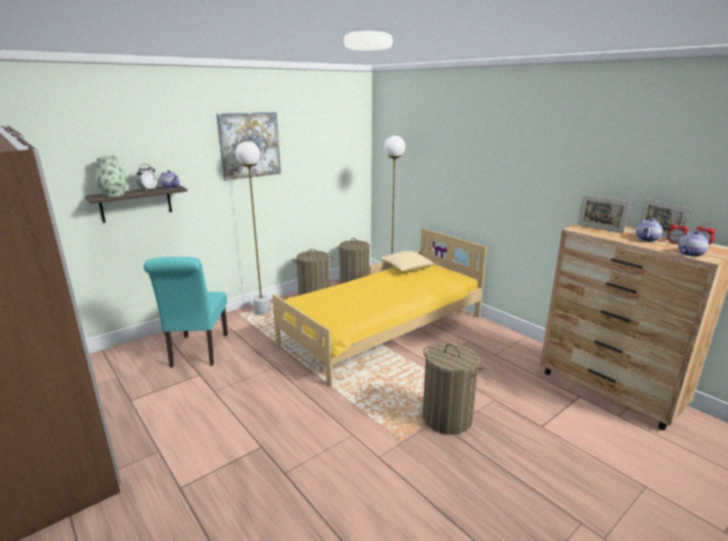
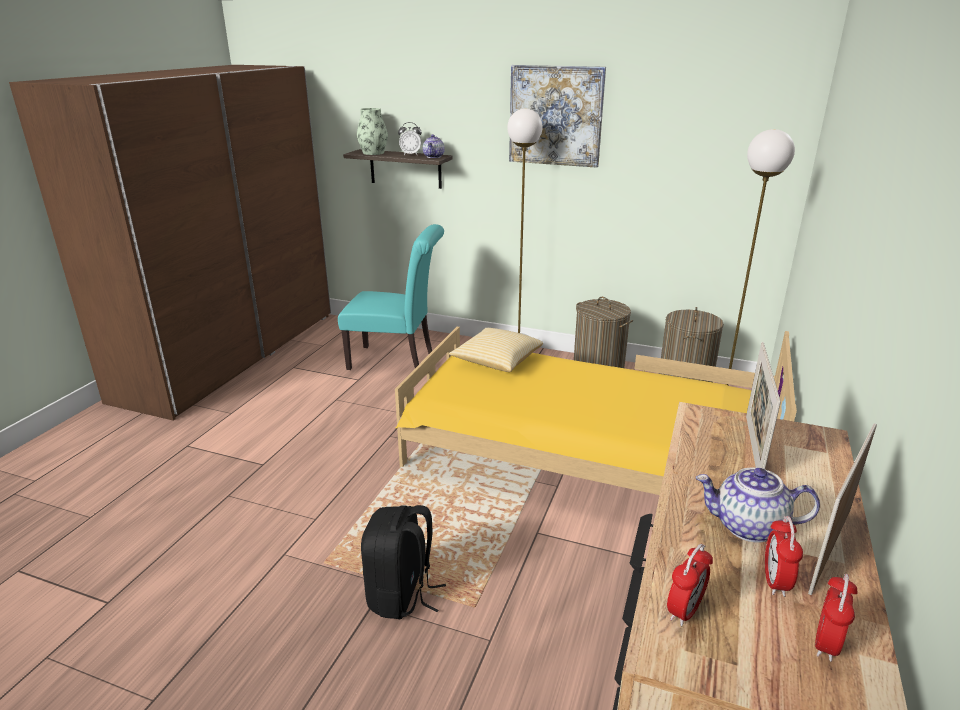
camera: 60 degrees right, 5 degrees up
(198, 352) = (396, 361): turquoise chair -> turquoise chair turned 135 degrees counterclockwise
(406, 269) = (692, 389): pillow -> pillow (496, 361)
(447, 418) = (401, 595): laundry basket -> black backpack
(690, 253) = (684, 610): teapot -> alarm clock

